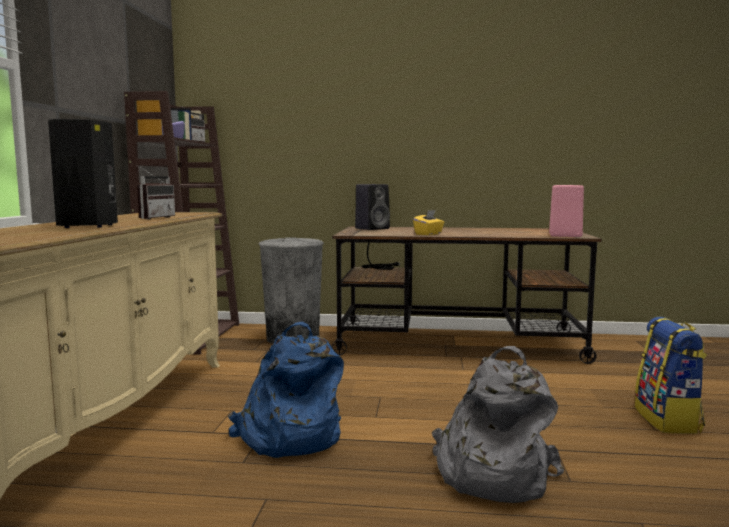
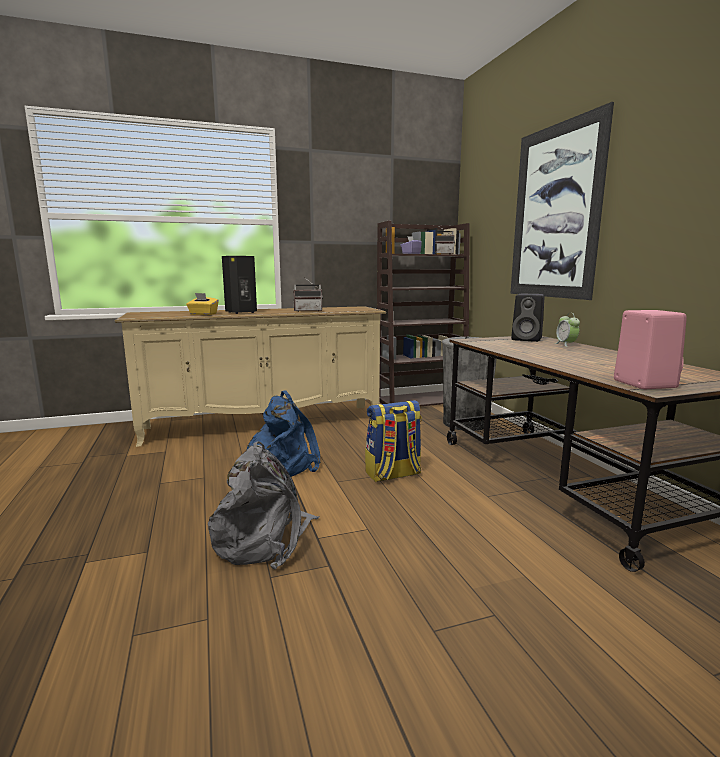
camera: 65 degrees right, 5 degrees up
(355, 108) = (555, 212): none -> picture
(410, 228) = (566, 344): none -> alarm clock
(428, 234) = (520, 352): yellow tissue box -> yellow tissue box (203, 314)
(668, 420) = (476, 644): backpack -> backpack (393, 474)

